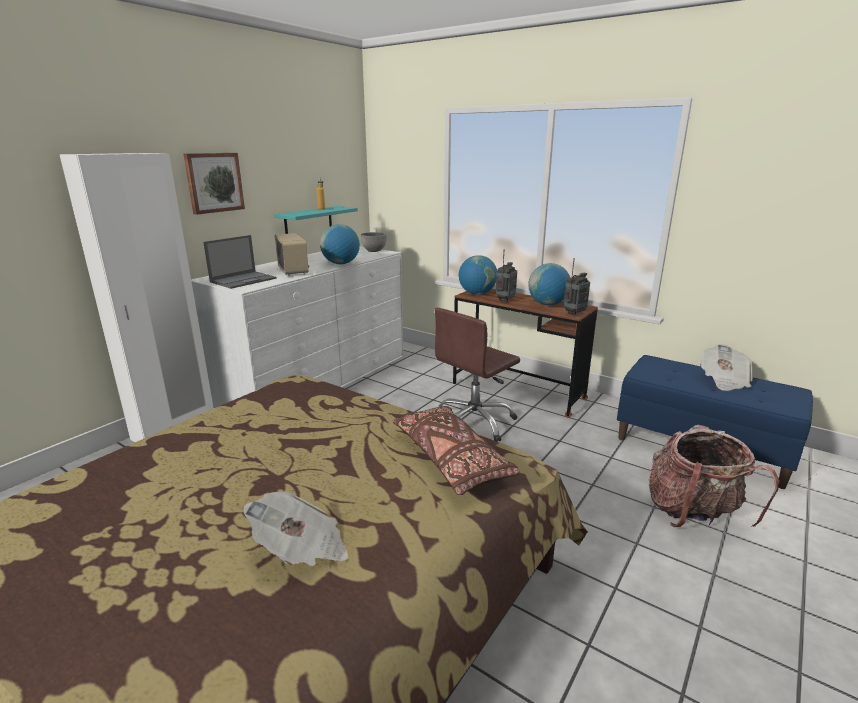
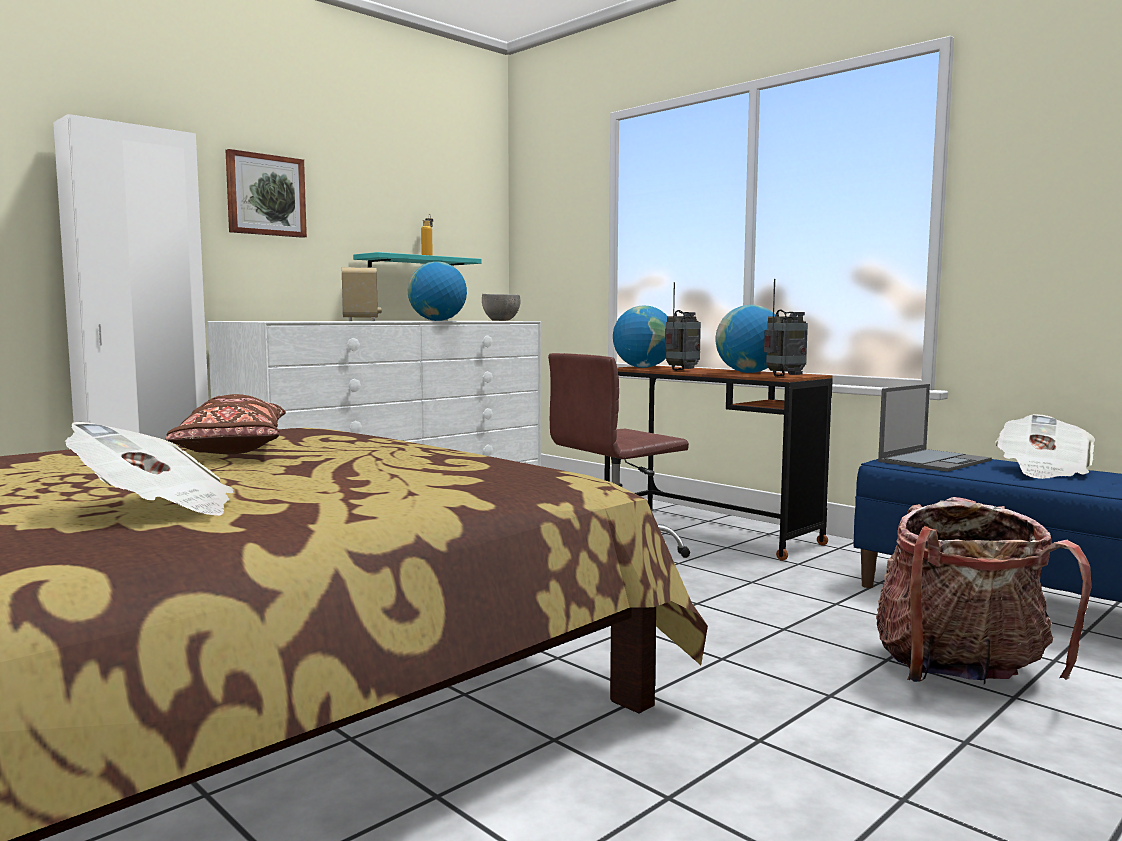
camera: 10 degrees right, 15 degrees down
(244, 280) = (282, 320): laptop -> laptop (934, 461)
(451, 460) = (470, 474): brown pillow -> brown pillow (233, 448)

